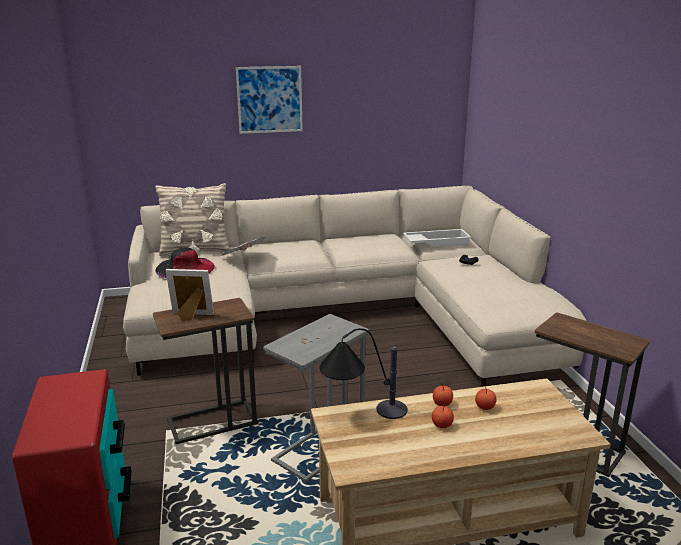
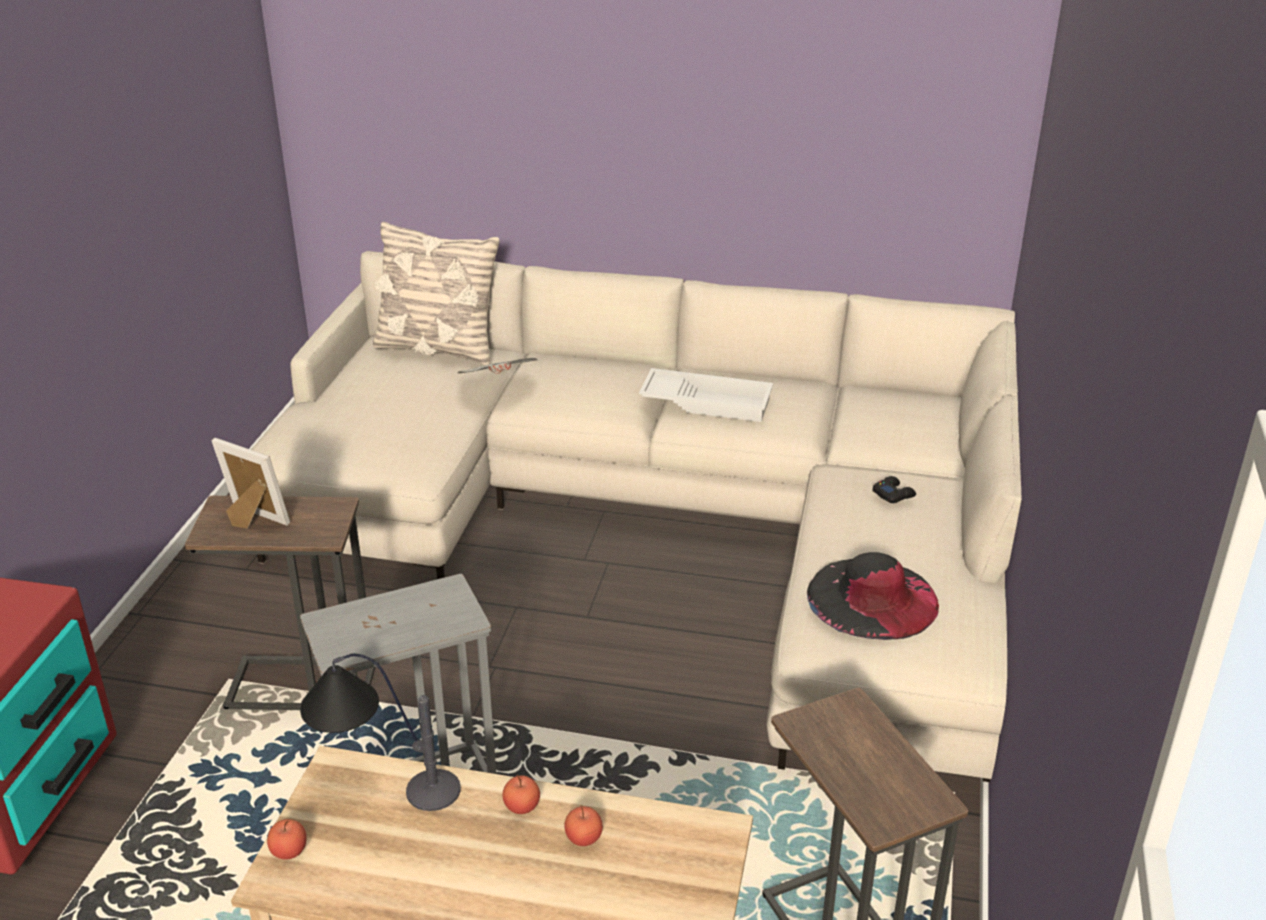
camera: 25 degrees right, 10 degrees up
(185, 268) = (386, 388): black hat -> black hat (872, 598)
(269, 99) = (608, 83): picture -> none
(436, 242) = (878, 428): white tray -> white tray (707, 402)
(442, 425) = (481, 848): apple -> apple (289, 851)

